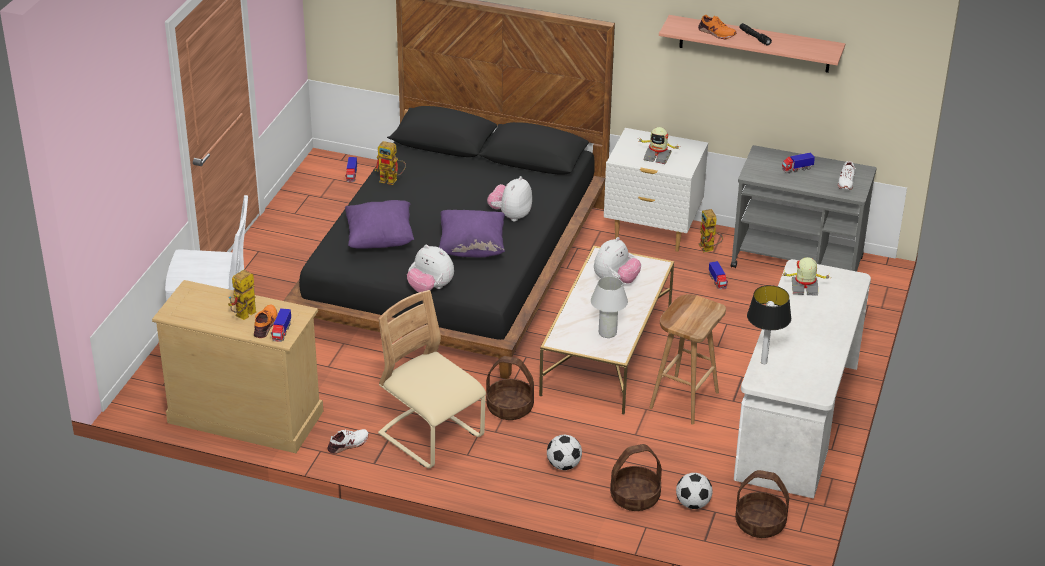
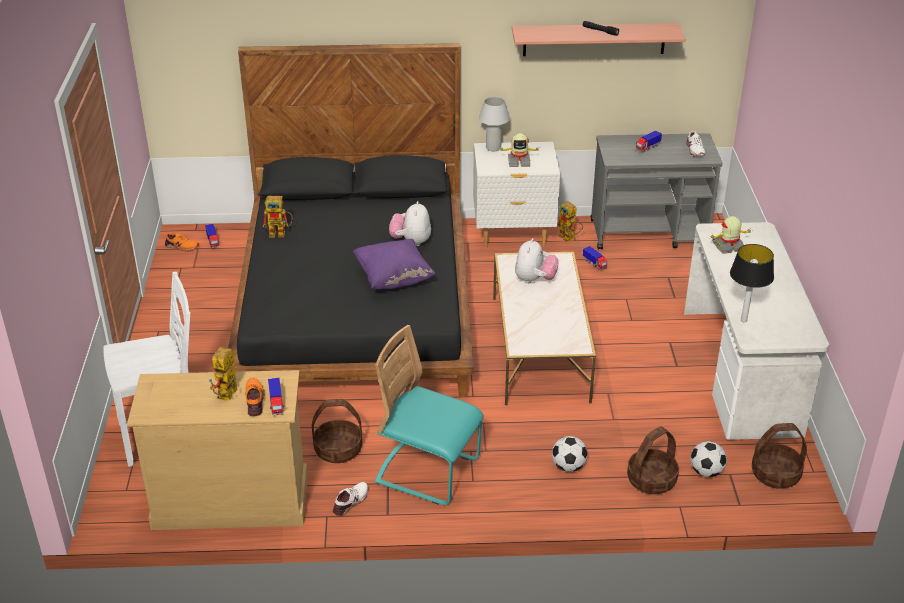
camera: 20 degrees left, 0 degrees up
(380, 239) = (302, 290): purple pillow -> none
(430, 288) = (378, 325): plush toy -> none
(431, 437) = (428, 472): beige chair -> turquoise chair
(509, 408) = (485, 424): basket -> basket (338, 450)
(607, 333) = (559, 329): white table lamp -> white table lamp (493, 148)
(684, 399) = (634, 375): brown stool -> none
(716, 33) = (565, 33): orange shoe -> orange shoe (181, 246)

